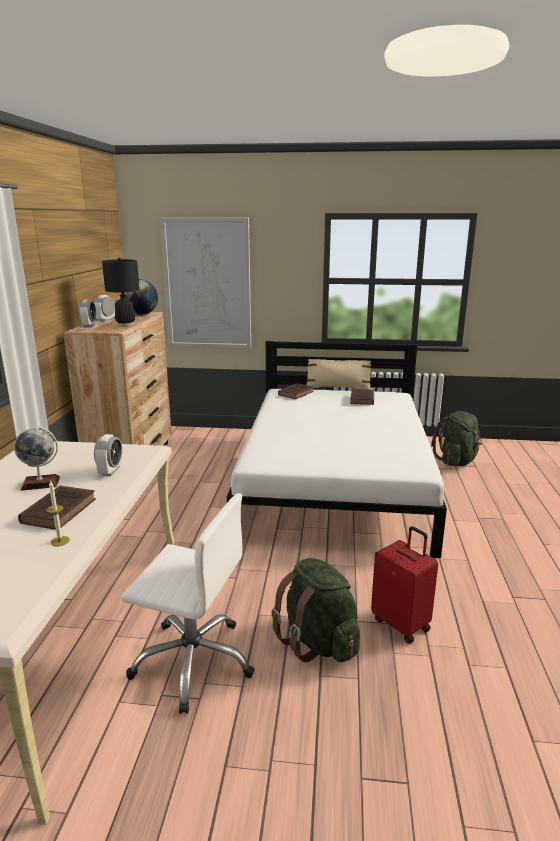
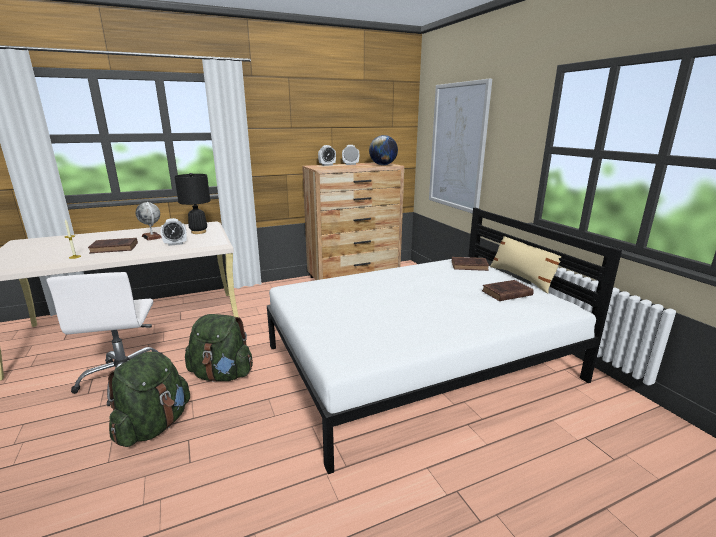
camera: 60 degrees right, 0 degrees up
(126, 325) = (342, 167): black table lamp -> black table lamp (198, 232)
(401, 624) = (191, 471): red suitcase -> none
(457, 461) = (601, 436): green backpack -> green backpack (222, 375)

